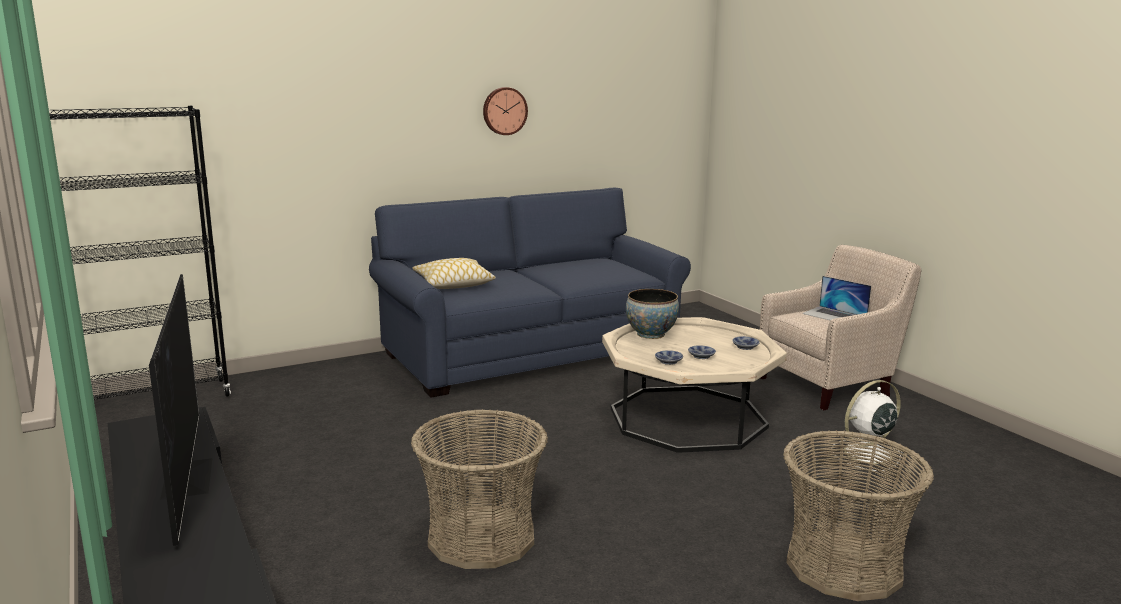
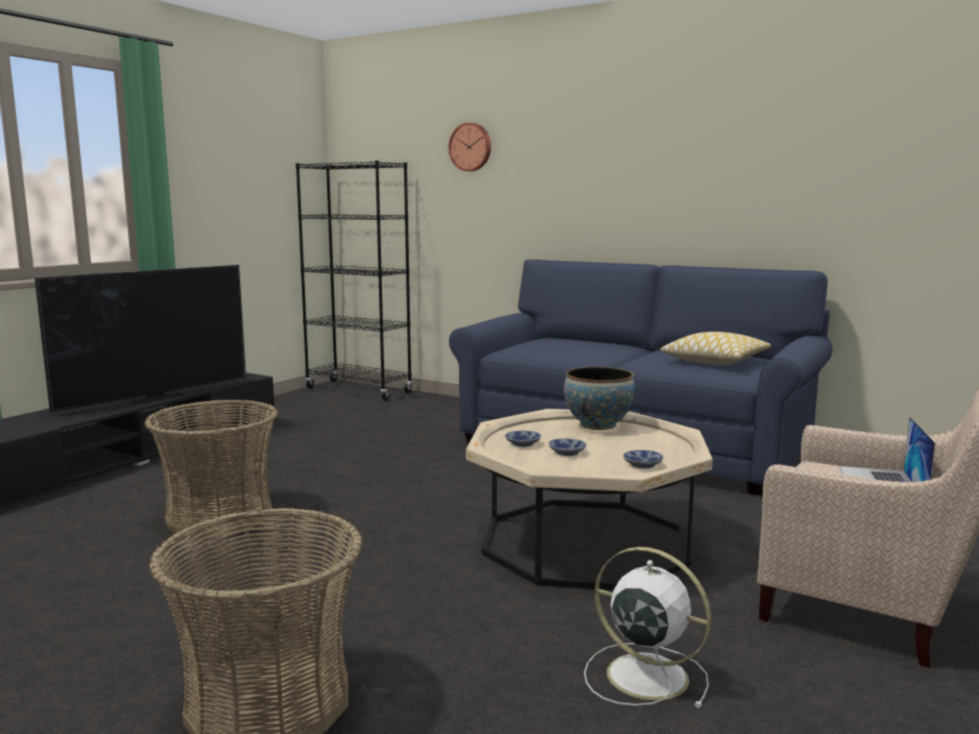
camera: 60 degrees right, 5 degrees down
(453, 284) = (545, 343): pillow -> pillow (714, 361)
(504, 111) = (682, 168): wall clock -> wall clock (471, 147)

